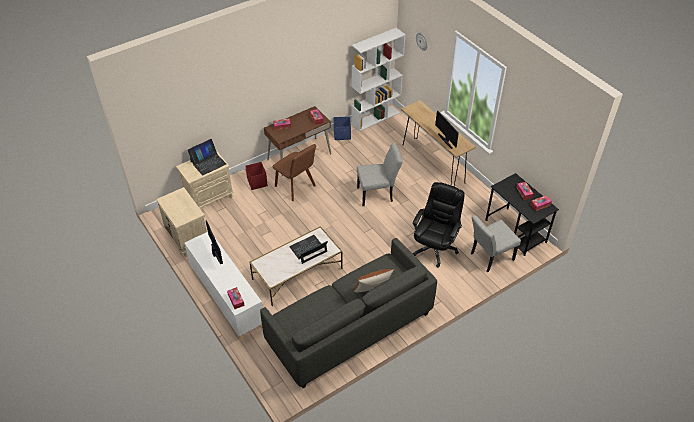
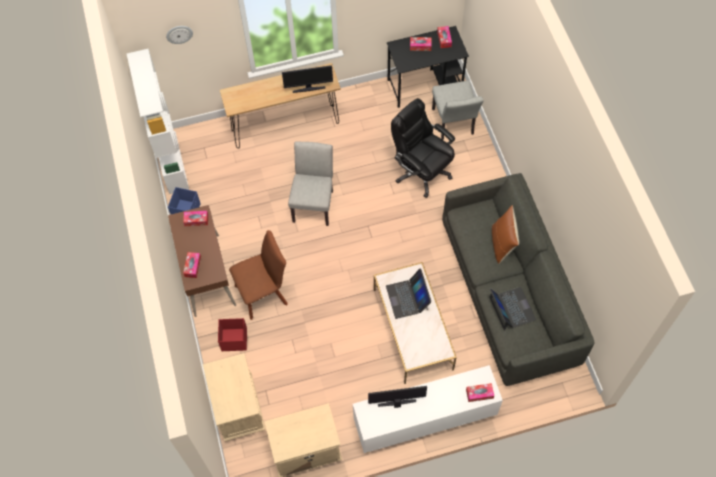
camera: 70 degrees left, 15 degrees up
(208, 162) = (227, 379): laptop -> laptop (511, 309)

